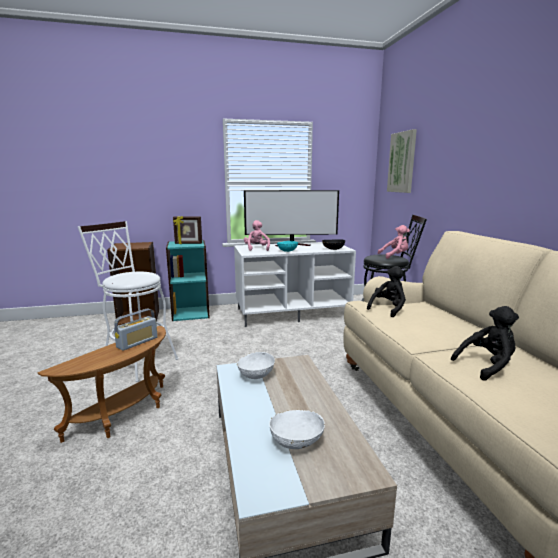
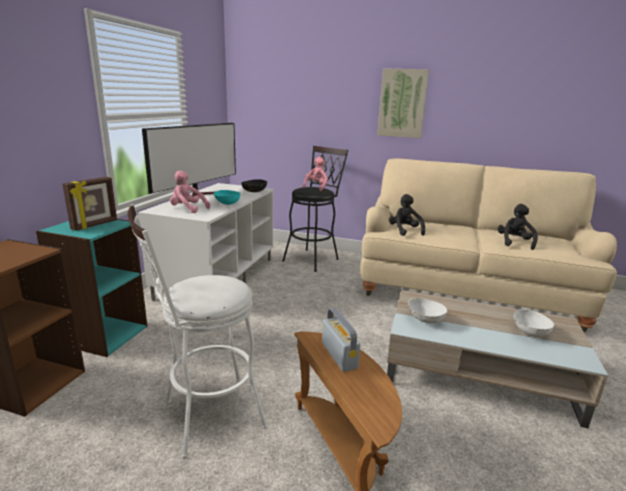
camera: 60 degrees left, 5 degrees up
(402, 162) = (278, 92): picture -> picture (402, 103)

